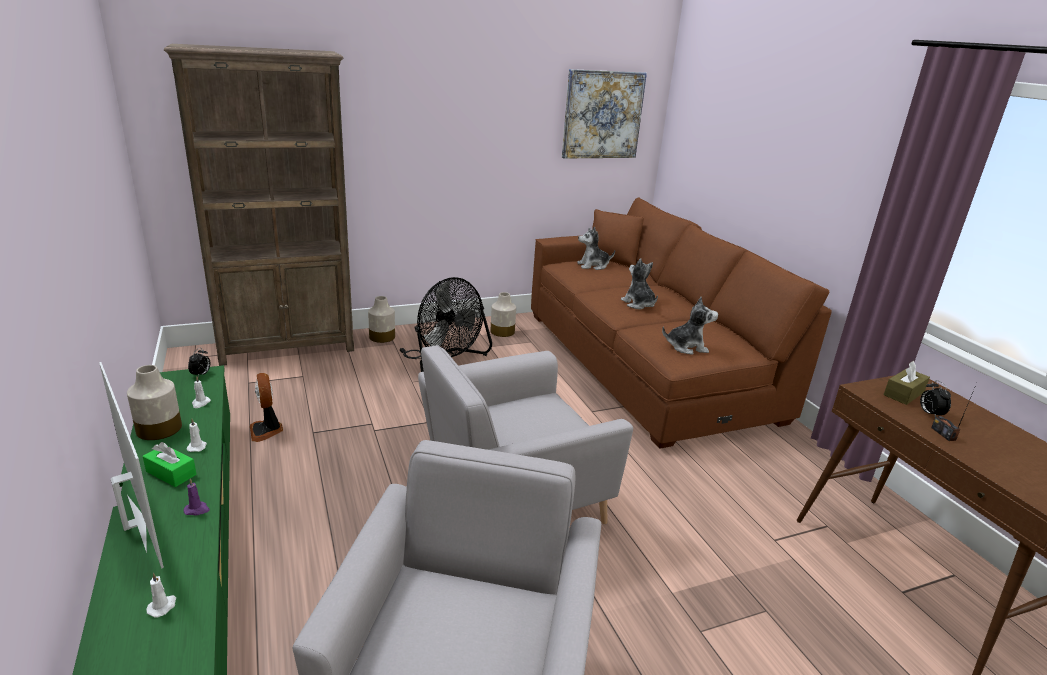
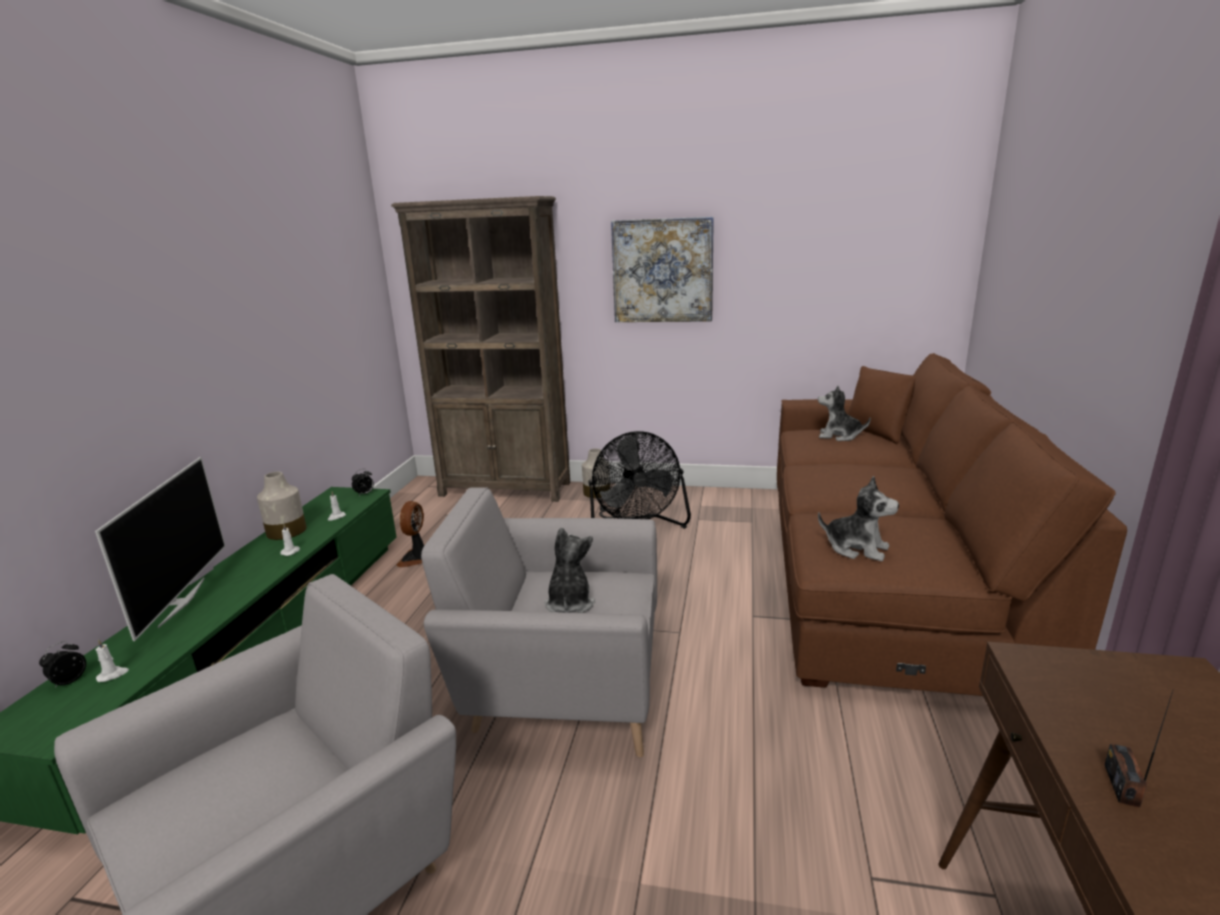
camera: 35 degrees right, 5 degrees down
(171, 473) = (249, 568): green tissue box -> none
(197, 510) = (228, 603): purple candle -> none
(502, 331) = (728, 505): beige vase -> none
(602, 115) = (879, 246): picture -> picture (662, 271)
(638, 304) = (848, 486): plush toy -> plush toy (569, 602)
(903, 394) = (1116, 688): brown tissue box -> none
(929, 414) = (1135, 739): alarm clock -> alarm clock (69, 681)

